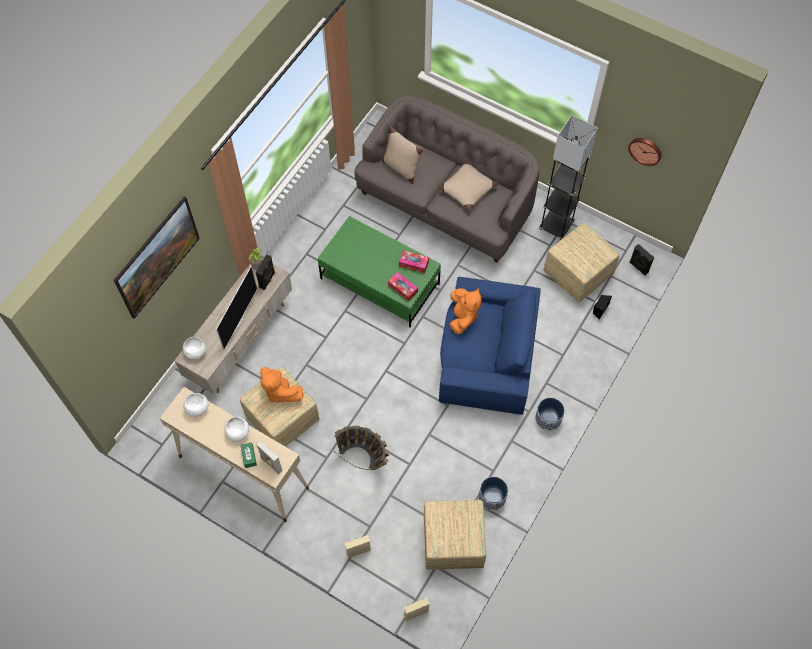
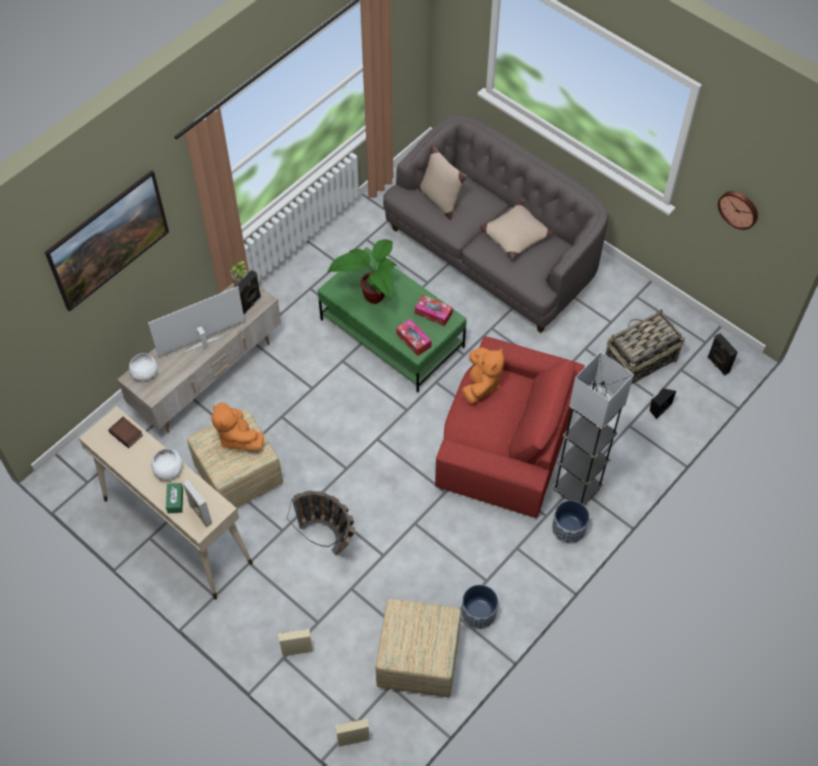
camera: 10 degrees right, 5 degrees down
(198, 408) = (127, 433): white bowl -> book
(238, 320) = (204, 345): television -> television turned 150 degrees counterclockwise
(361, 258) = (371, 298): none -> potted plant
(486, 356) = (506, 441): blue armchair -> red armchair
(556, 226) = (623, 301): grey floor lamp -> grey floor lamp (577, 489)
(577, 274) = (639, 361): ottoman -> basket

